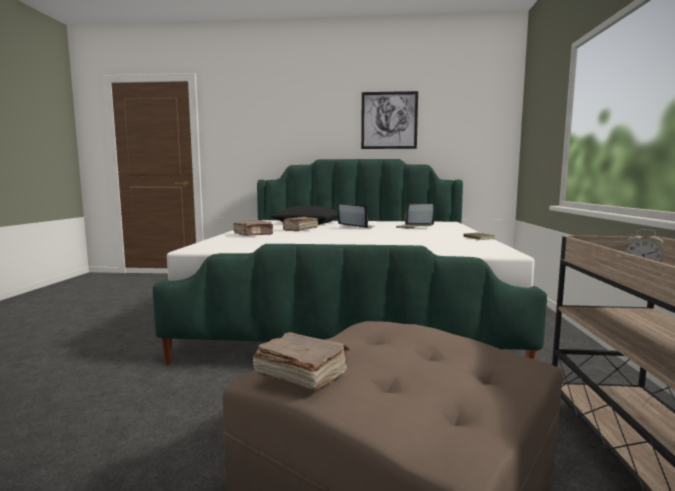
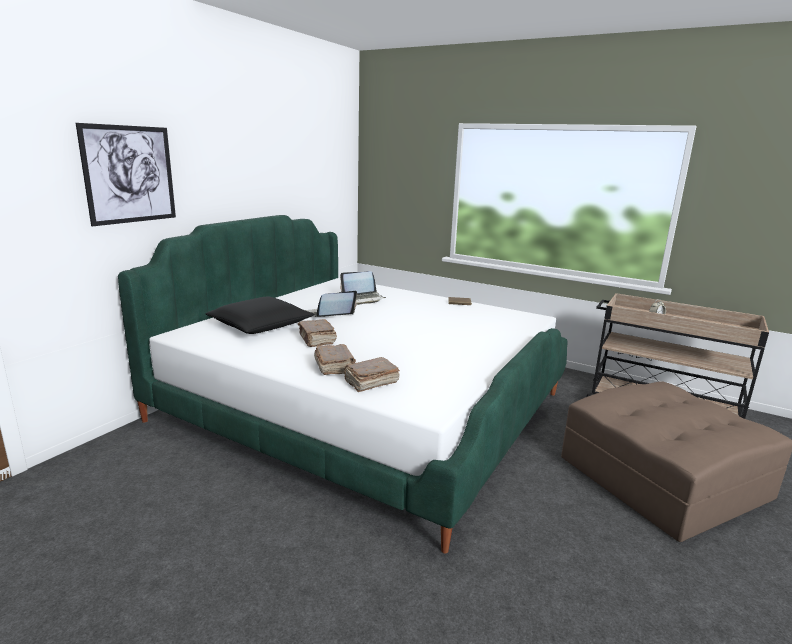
camera: 65 degrees left, 10 degrees up
(301, 375) = (704, 443): brown book -> brown book (370, 382)
(389, 120) = (265, 165): picture -> picture (130, 174)

